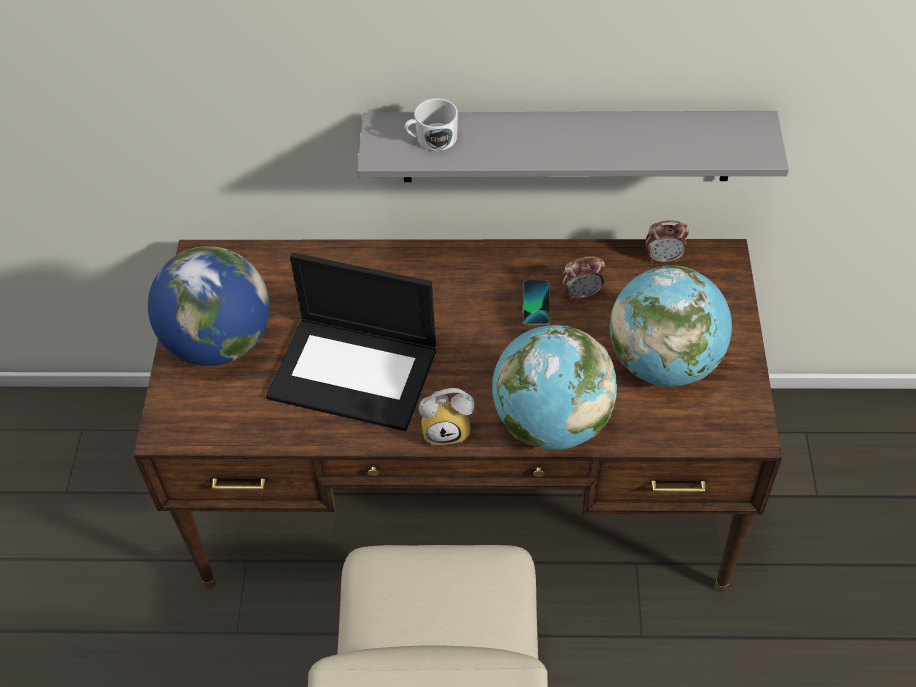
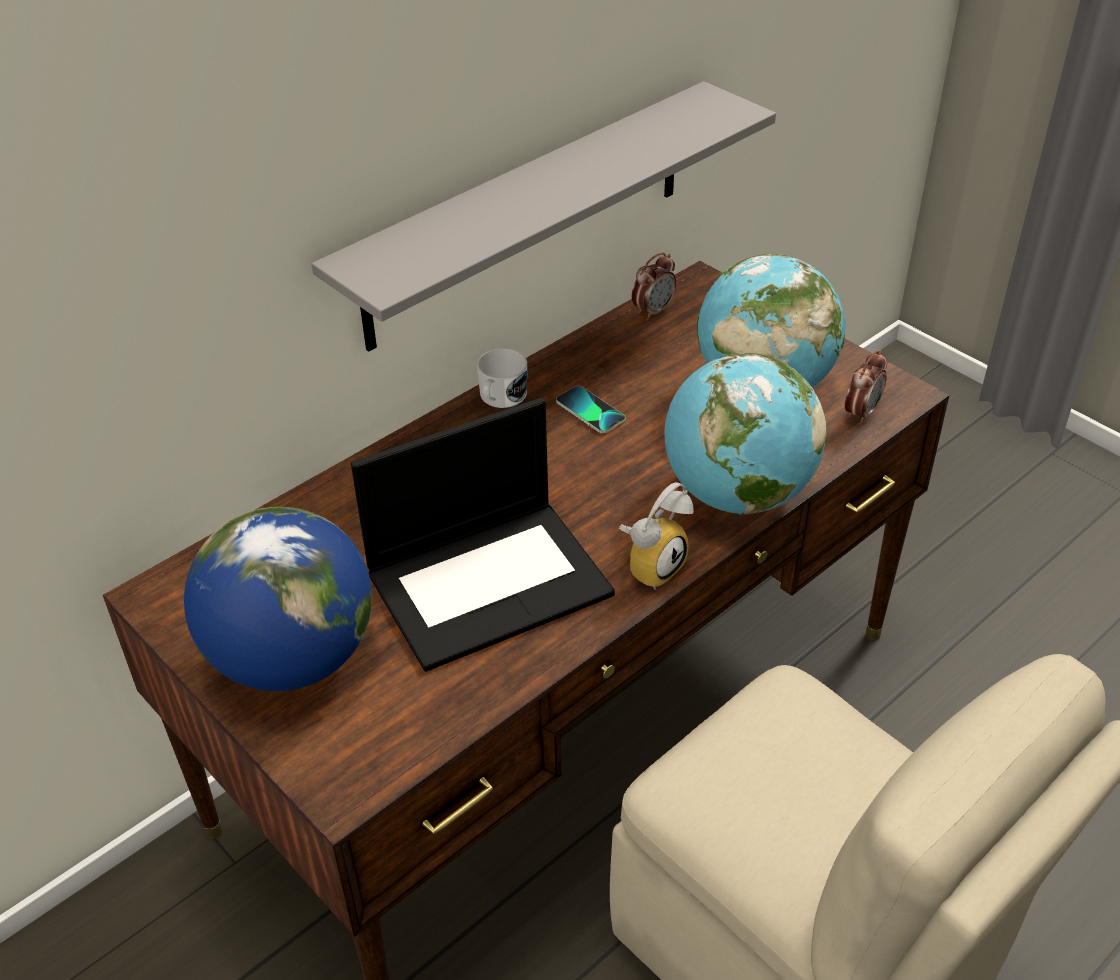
camera: 45 degrees left, 10 degrees down
(431, 139) = (423, 246): white mug -> white mug (500, 397)
(582, 294) = (621, 379): alarm clock -> alarm clock (861, 413)

